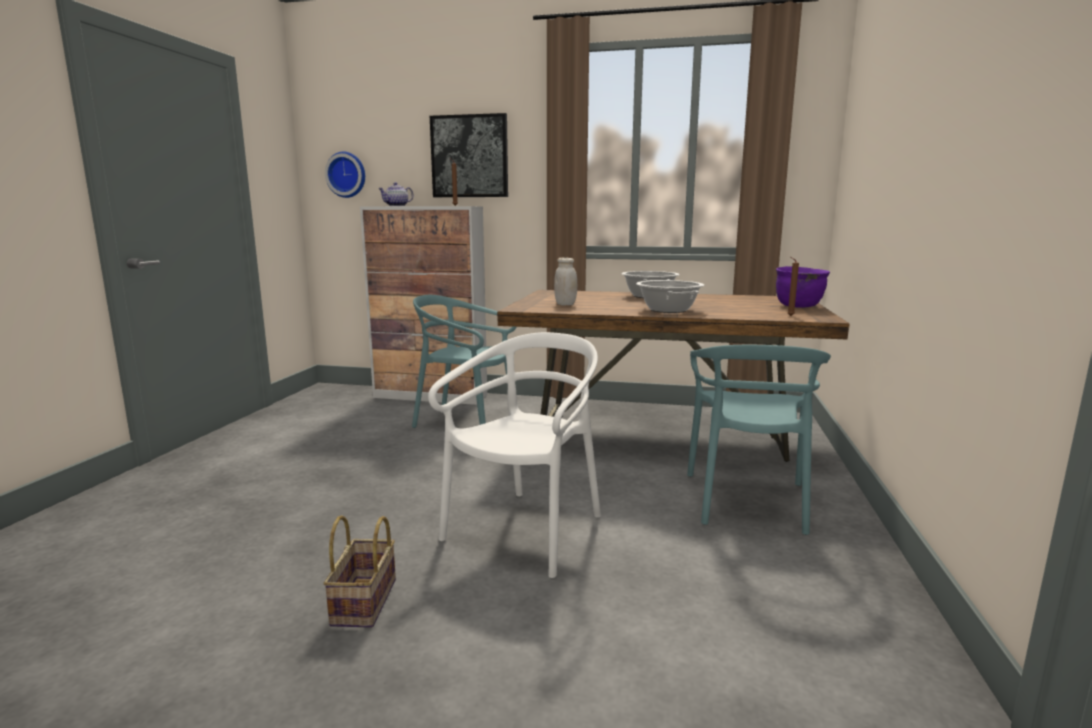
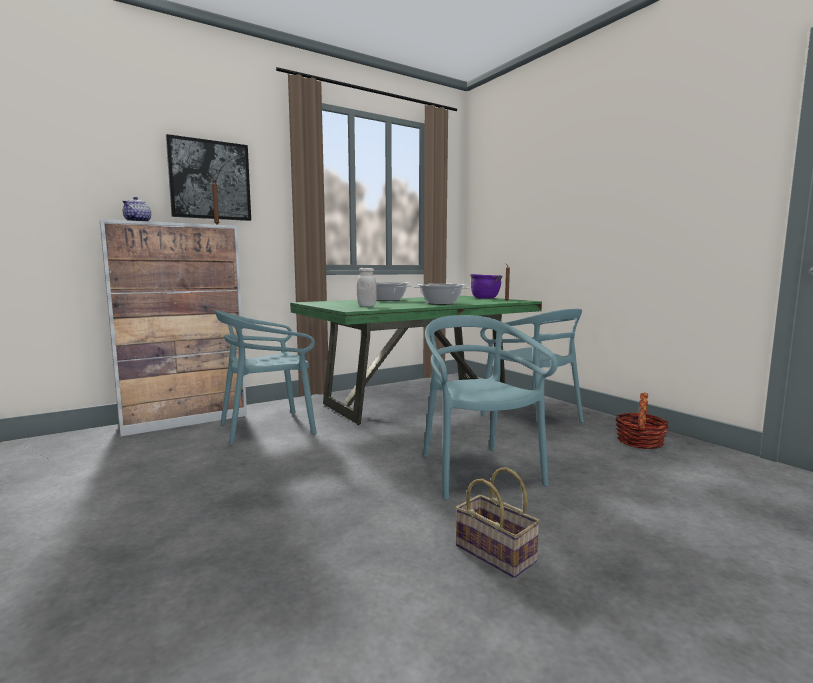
camera: 45 degrees left, 5 degrees down
(347, 175) = (49, 183): wall clock -> none
(526, 531) = (477, 471): white chair -> turquoise chair
(661, 434) = (418, 399): brown dining table -> green dining table
(824, 595) = (640, 442): none -> basket

